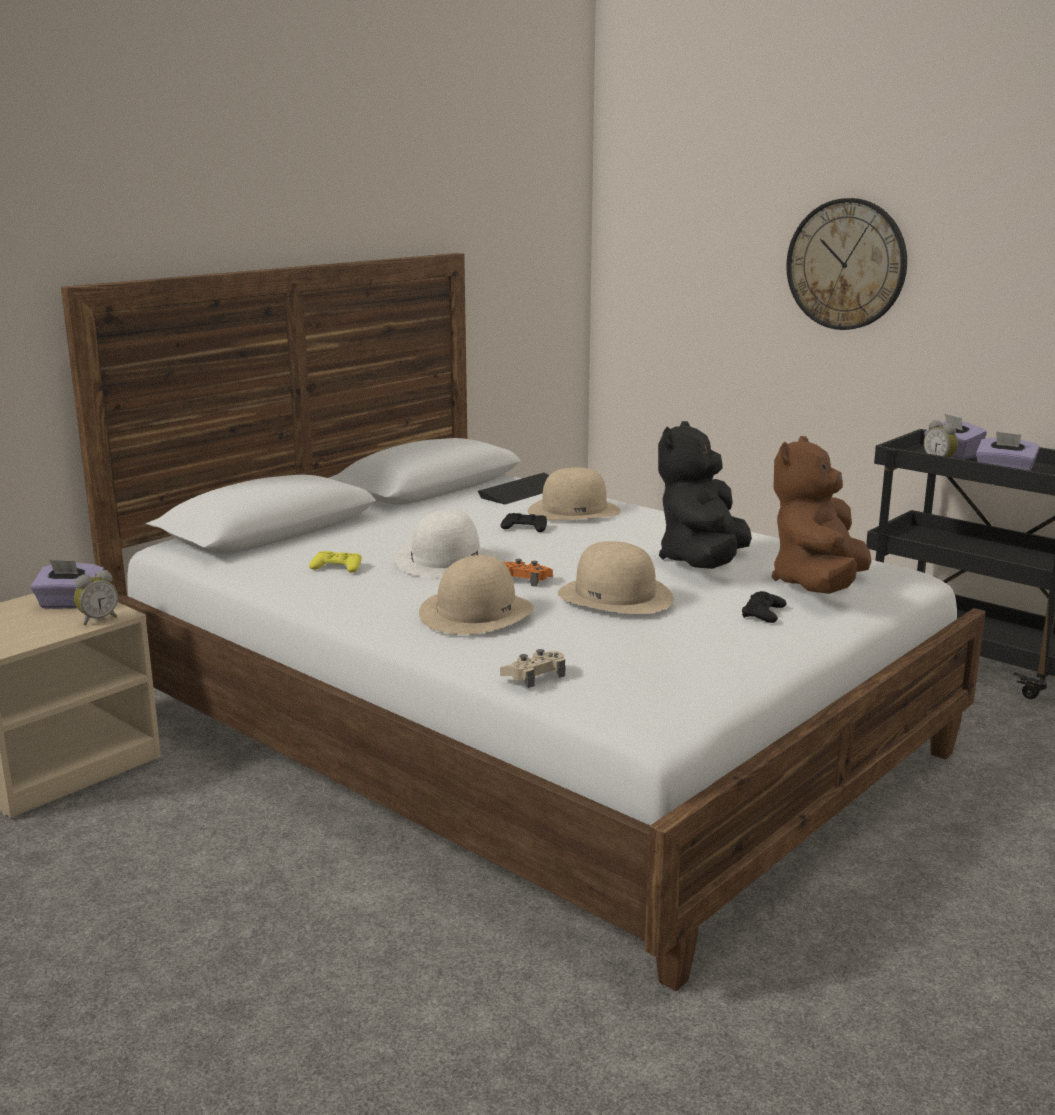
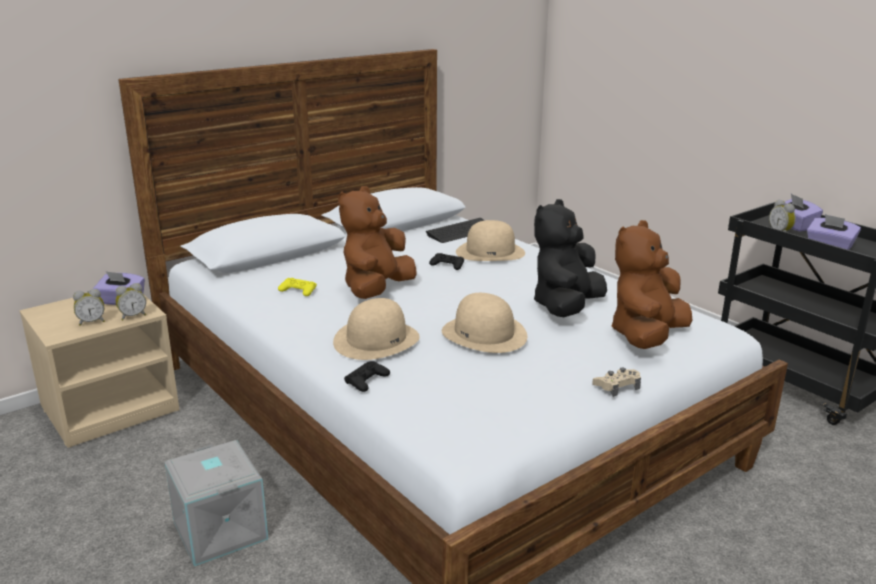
camera: 10 degrees right, 5 degrees up
(40, 630) = (92, 322): none -> alarm clock
(278, 895) = (218, 530): none -> grey storage box
(445, 560) = (376, 290): white hat -> brown plush toy
(525, 579) = (425, 312): orange game controller -> none
(534, 675) = (392, 402): beige game controller -> beige game controller (617, 386)
(763, 613) = (592, 359): black game controller -> black game controller (367, 380)
(846, 264) = (728, 68): wall clock -> none

